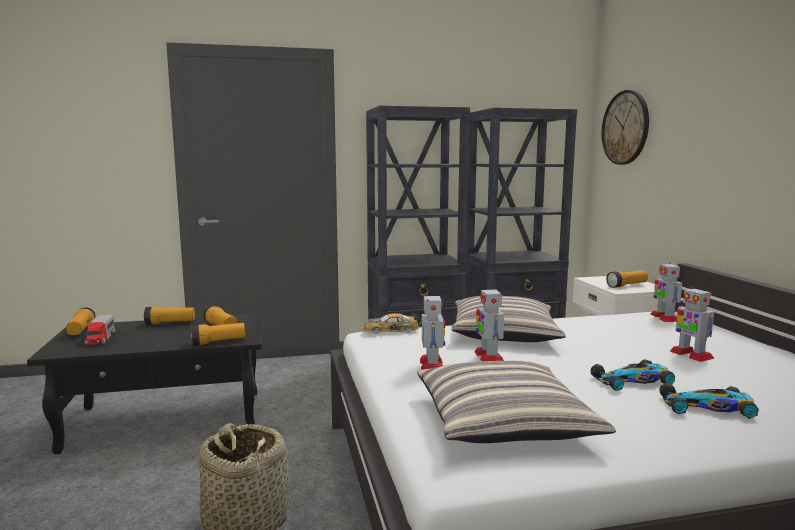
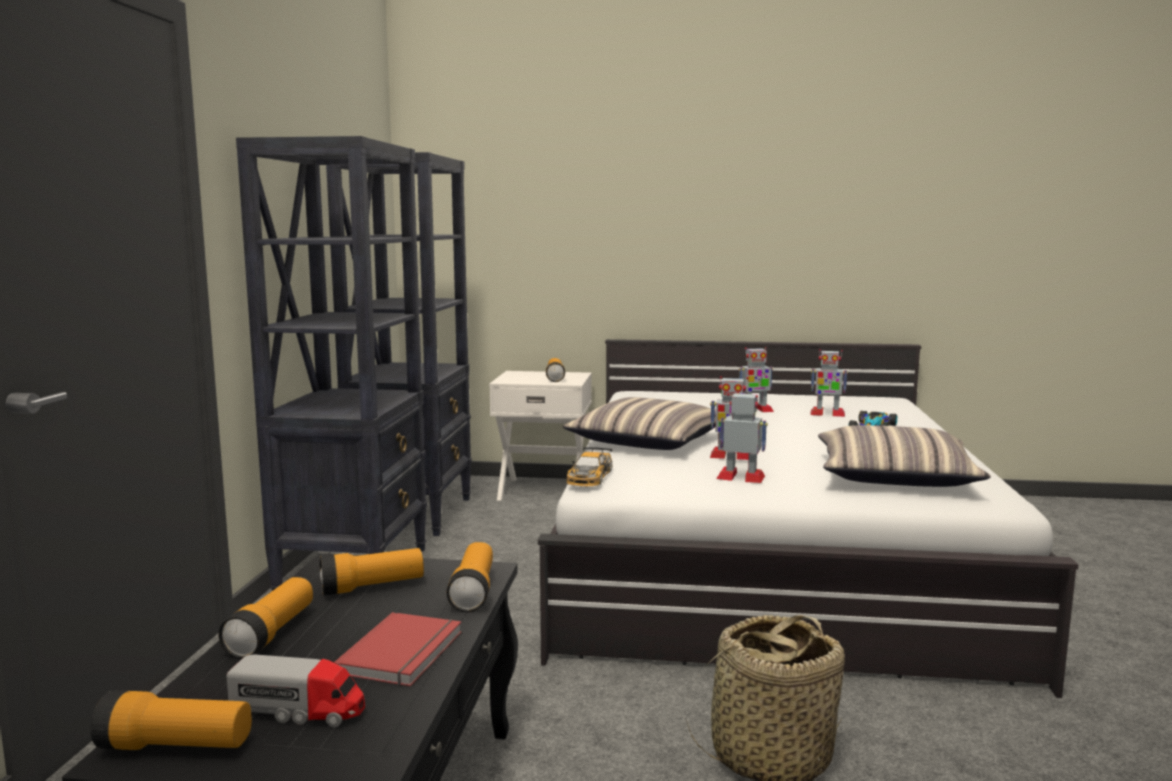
camera: 70 degrees left, 0 degrees up
(149, 342) = (404, 653): none -> red book
(625, 127) = (468, 187): wall clock -> none
(633, 380) = (812, 432): toy car -> none
(665, 317) = (644, 396): toy robot -> toy robot (827, 414)

